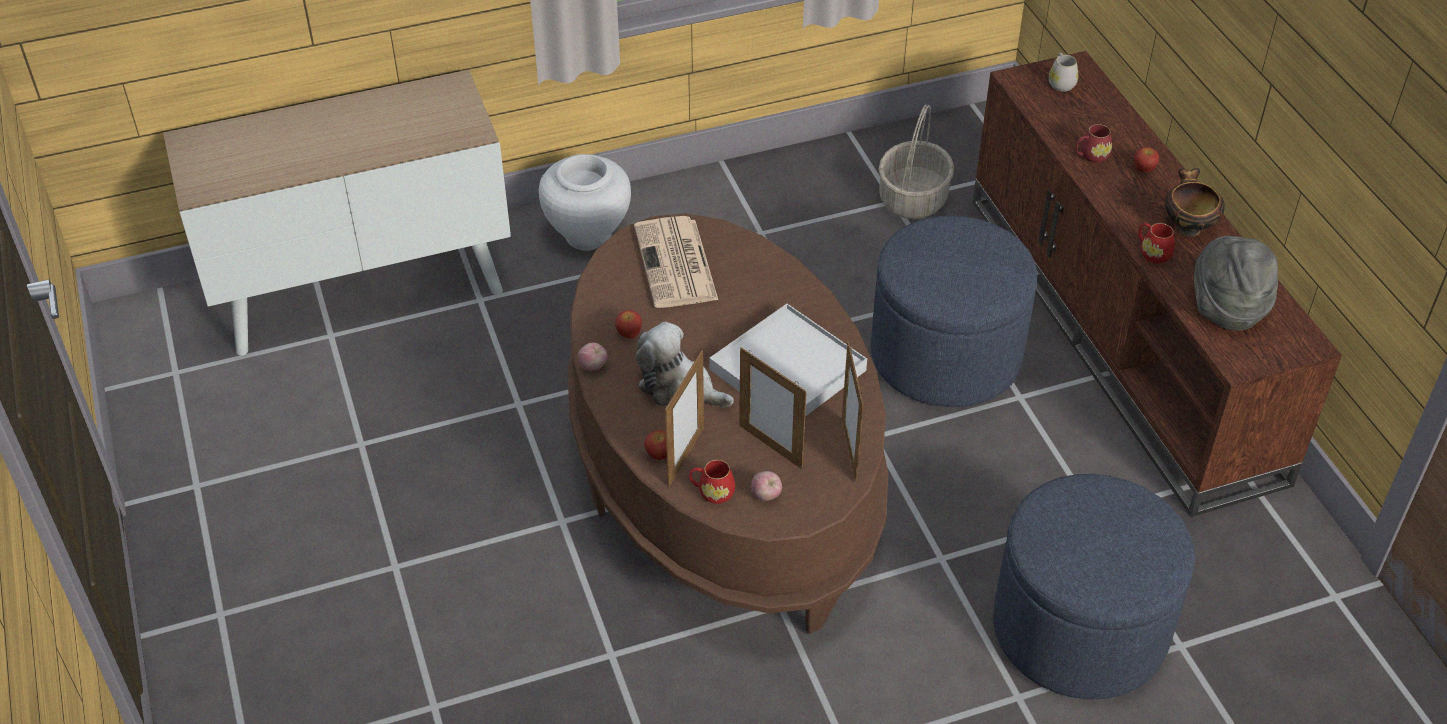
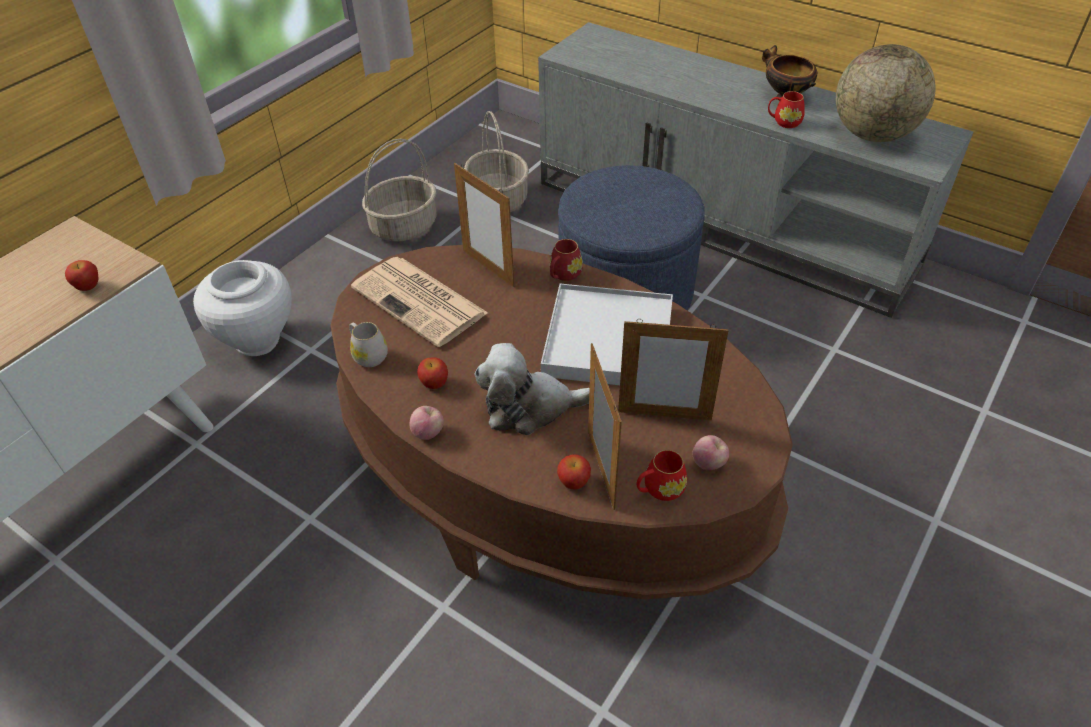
camera: 35 degrees left, 0 degrees up
(799, 185) = (404, 226): none -> basket
(849, 450) = (730, 380): picture frame -> picture frame (488, 268)
(1060, 82) = (594, 45): white mug -> white mug (368, 355)
(1079, 629) = (915, 439): blue ottoman -> none
(1090, 156) = (669, 80): red mug -> red mug (563, 275)
(1123, 334) = (723, 221): brown tv stand -> grey tv stand
(1144, 169) = (713, 74): apple -> apple (88, 286)
(1227, 308) = (872, 135): grey hat -> globe

